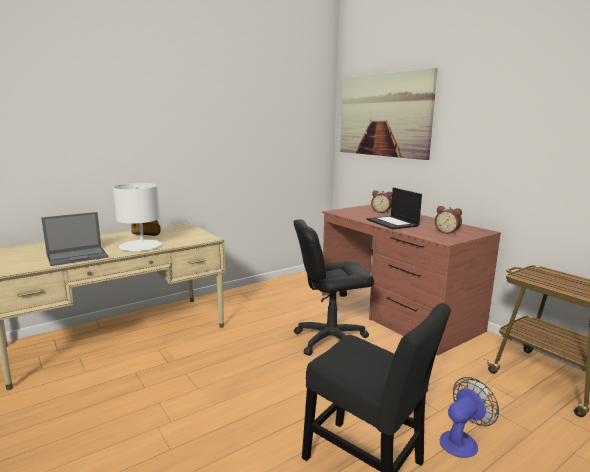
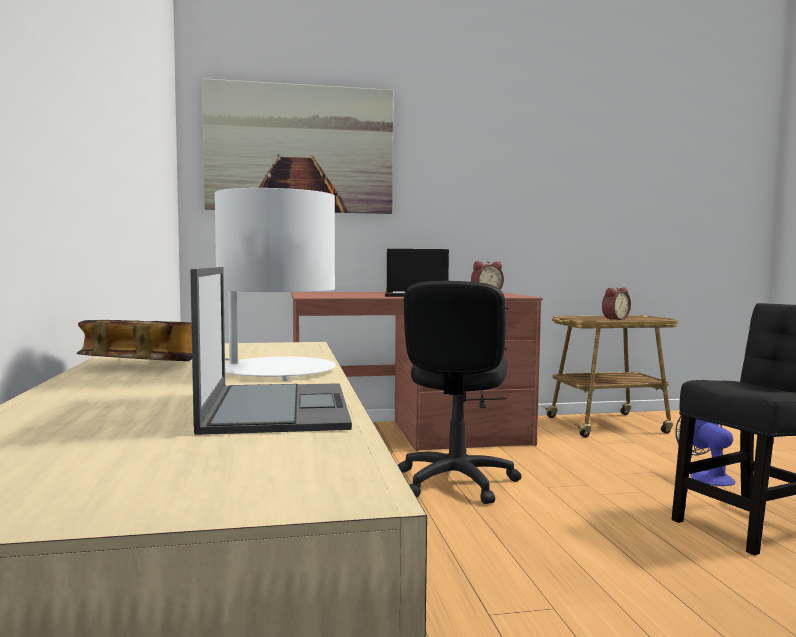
camera: 65 degrees left, 10 degrees down
(381, 211) = (348, 293): alarm clock -> alarm clock (614, 319)

